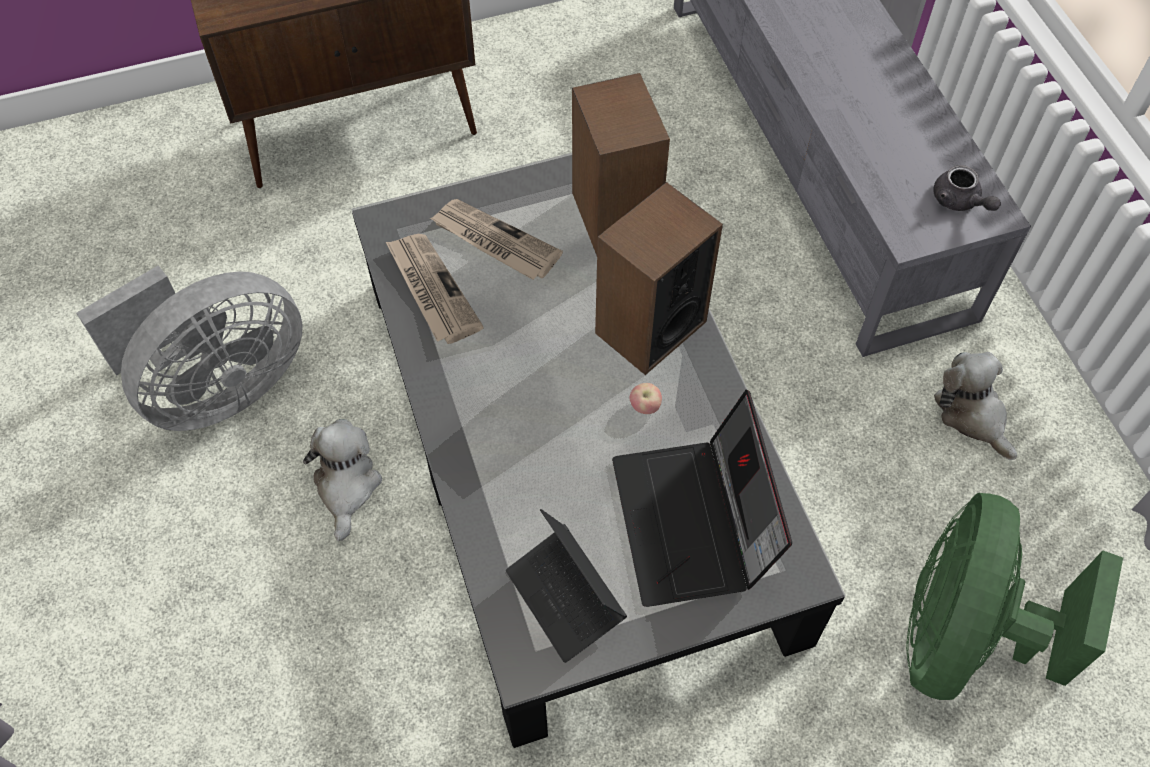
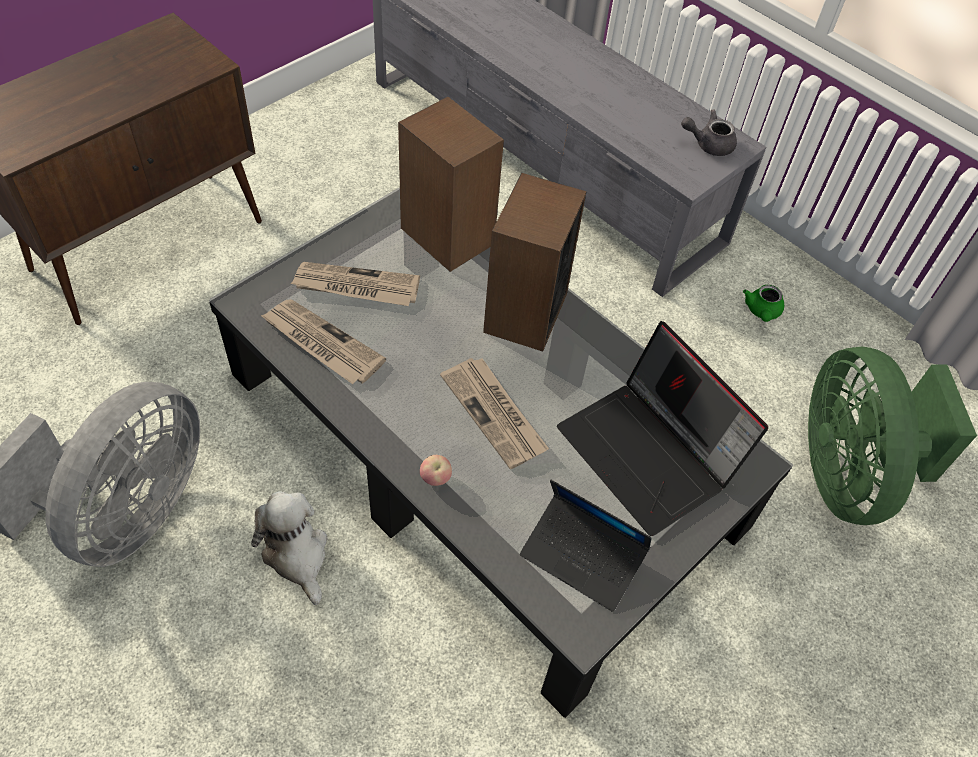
camera: 30 degrees left, 5 degrees down
(560, 422) = (495, 414): none -> newspaper
(645, 407) = (557, 376): apple -> apple (435, 478)
(959, 202) = (708, 144): grey teapot -> grey teapot turned 150 degrees clockwise
(972, 415) = (761, 312): plush toy -> green teapot

